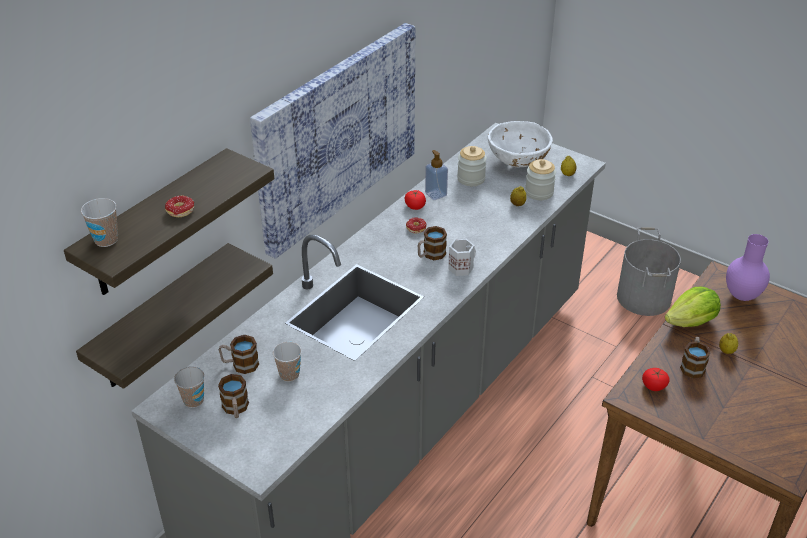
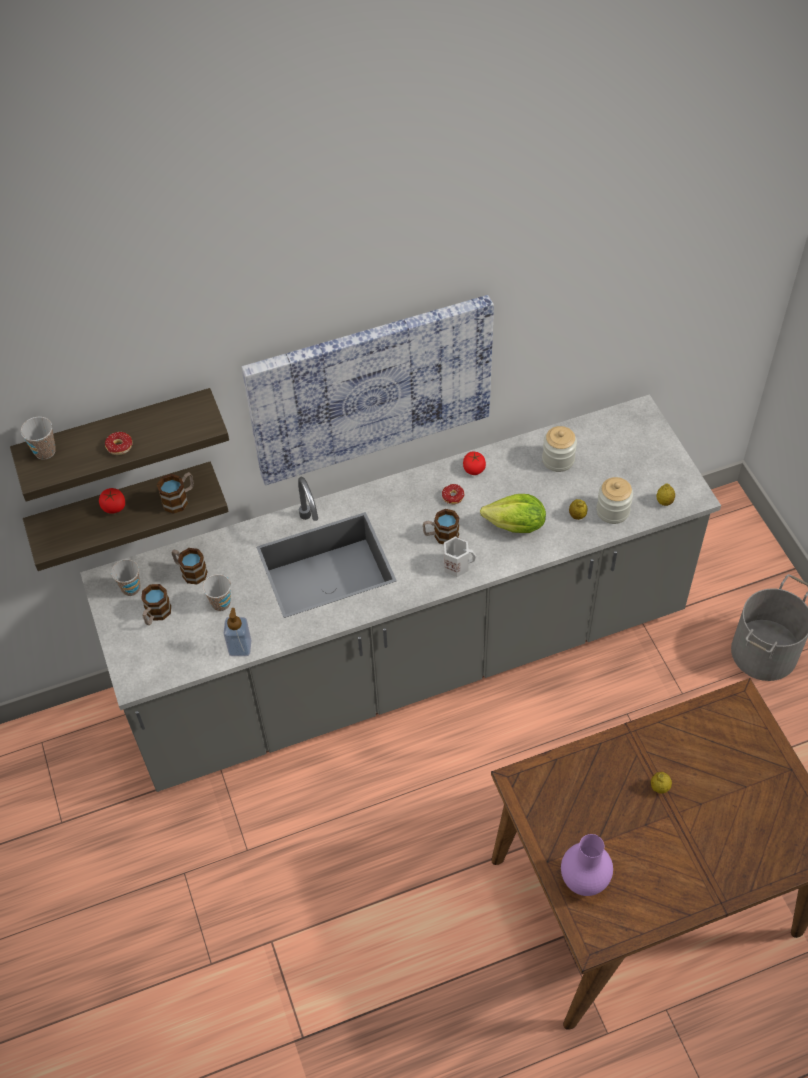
camera: 35 degrees right, 15 degrees up
(436, 194) = (506, 463): soap dispenser -> soap dispenser (240, 647)
(518, 163) = (625, 461): white bowl -> none
(654, 385) = (552, 783): tomato -> tomato (114, 506)
(691, 322) = (655, 737): lettuce -> lettuce (516, 526)
(692, 365) = (610, 783): mug -> mug (179, 499)
(742, 296) = (739, 737): purple vase -> purple vase (584, 882)

